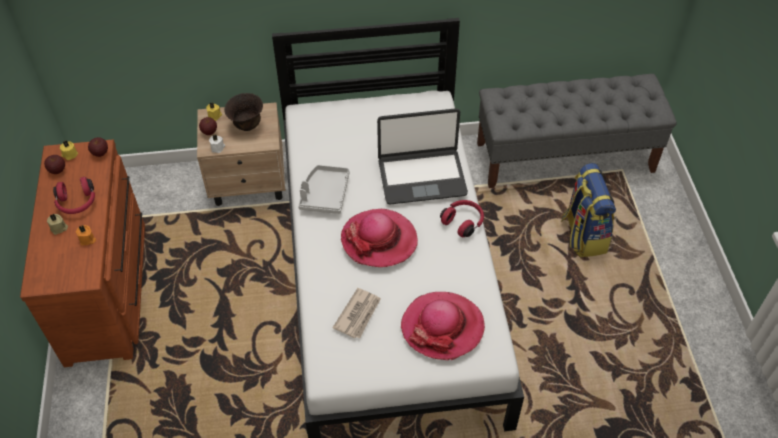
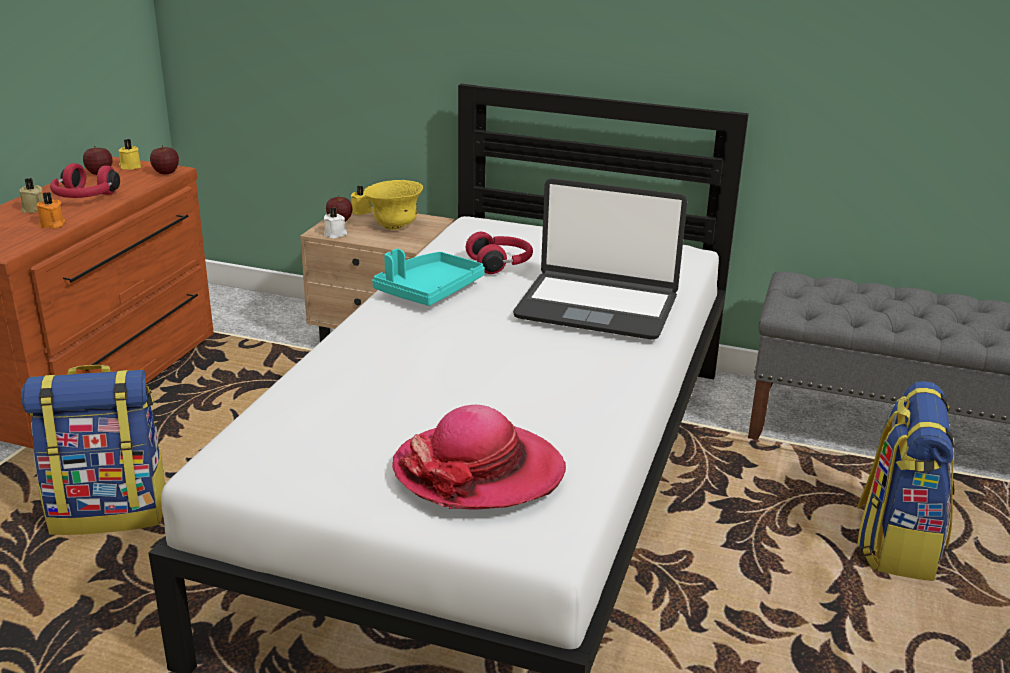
camera: 25 degrees right, 25 degrees down
(201, 378) = (111, 512): none -> backpack
(247, 125) = (394, 226): brown bowl -> yellow bowl
(324, 194) = (428, 290): grey tray -> turquoise tray
(358, 314) = (348, 415): newspaper -> none
(379, 240) = (465, 350): hat -> none
(463, 222) = (628, 368): red headphones -> red headphones (501, 264)

